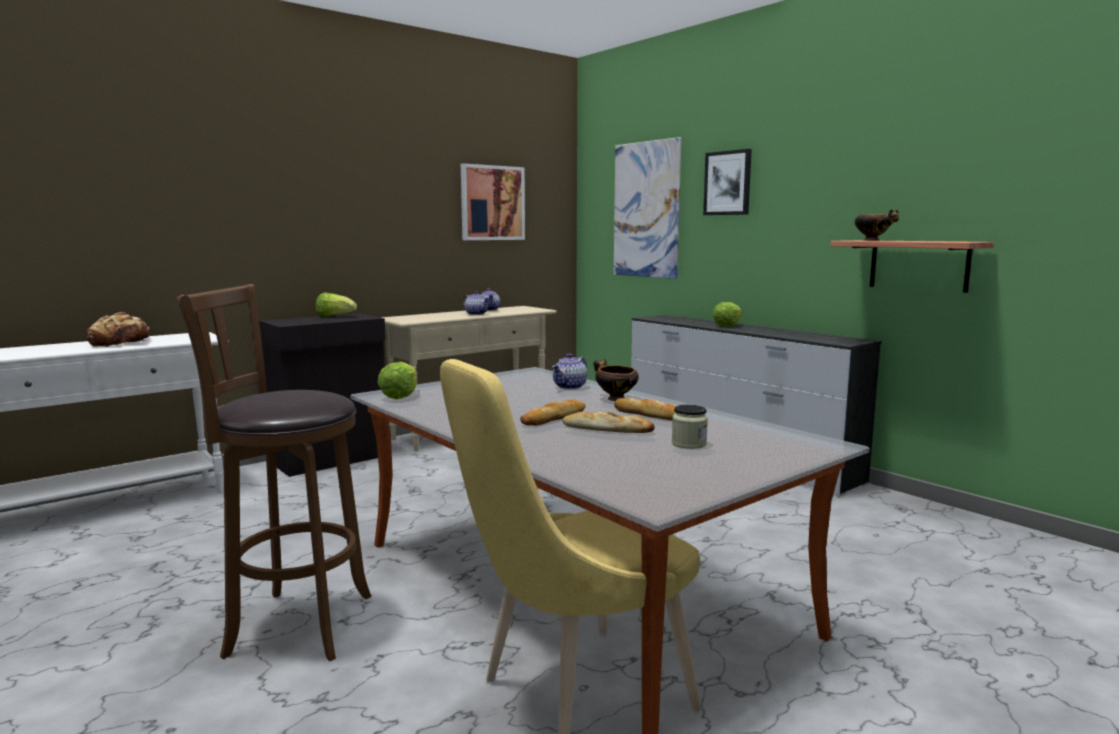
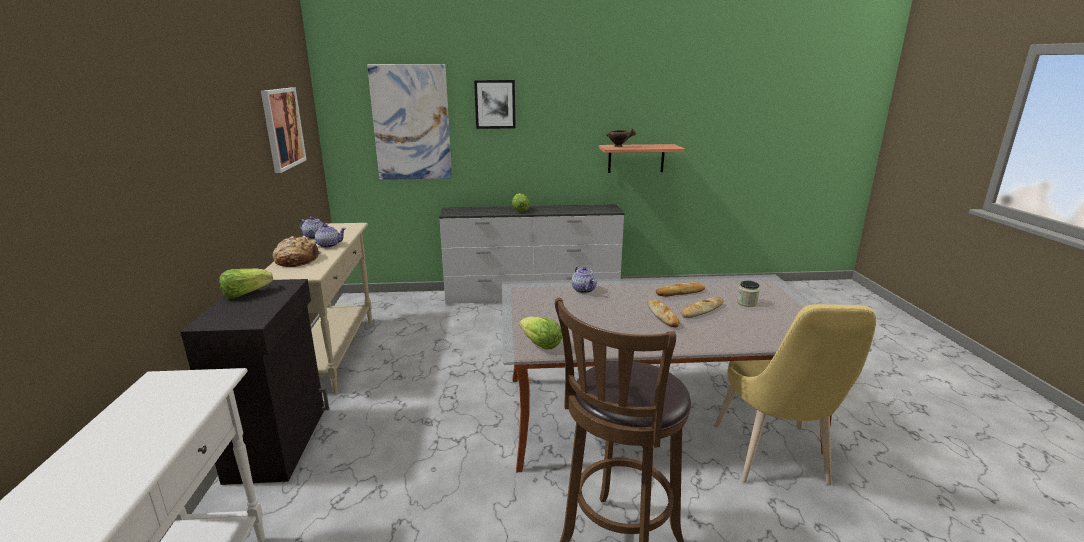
camera: 55 degrees left, 10 degrees up
(121, 343) = (128, 440): bread -> bread (297, 260)
(614, 399) = (631, 289): bowl -> none

